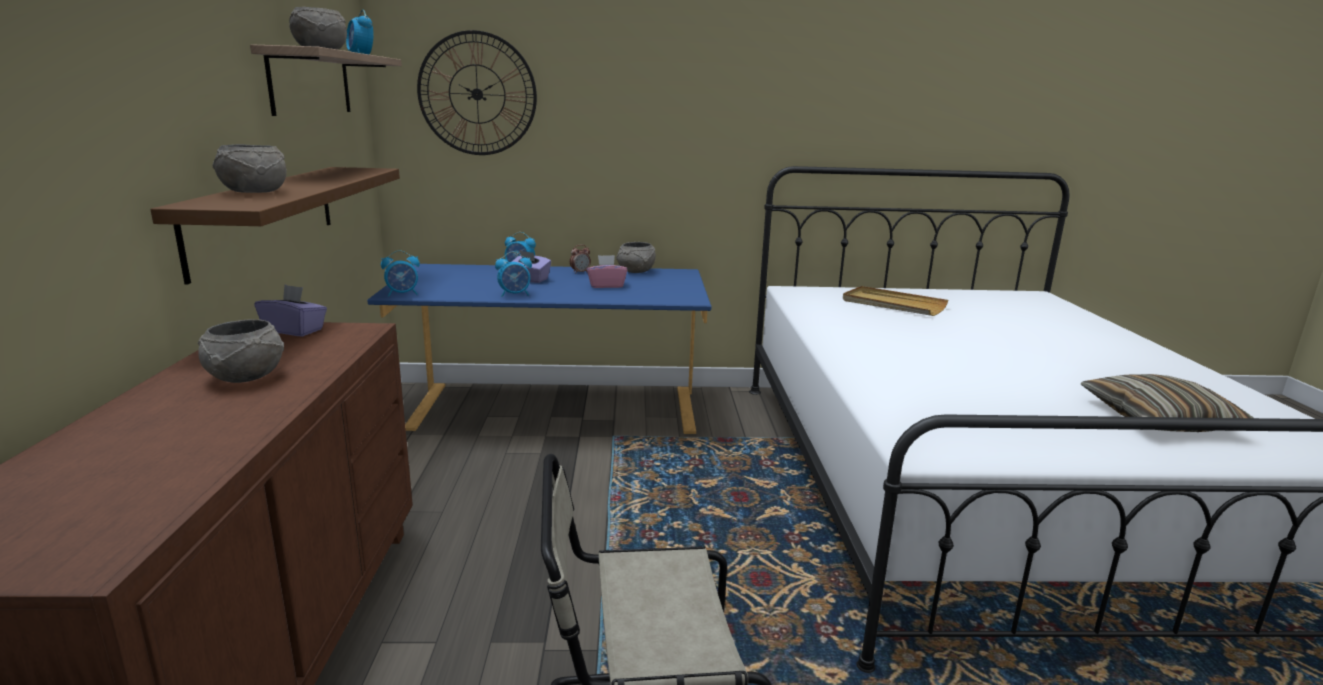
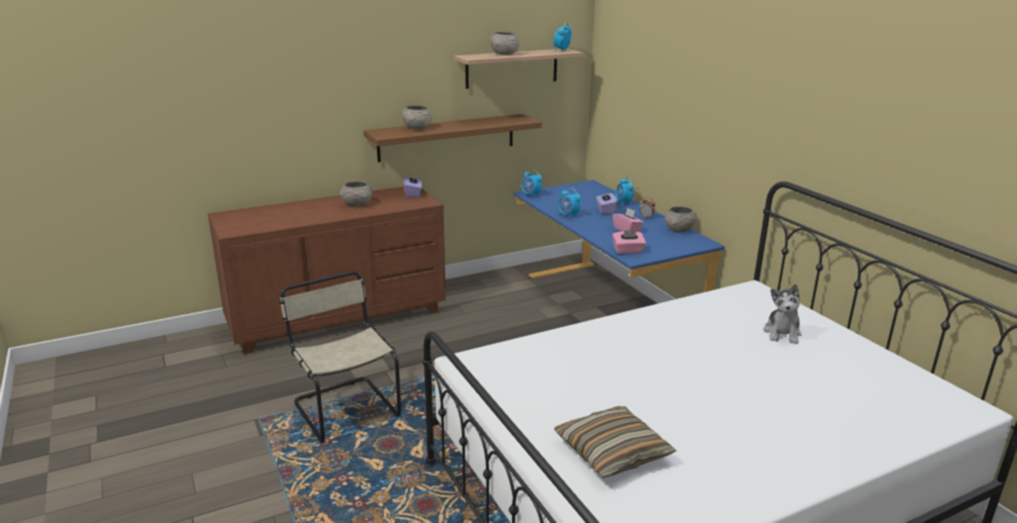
camera: 65 degrees right, 5 degrees up
(477, 94) = (631, 77): wall clock -> none
(668, 297) = (628, 251): none -> pink tissue box
(893, 304) = (782, 333): beige tray -> plush toy

